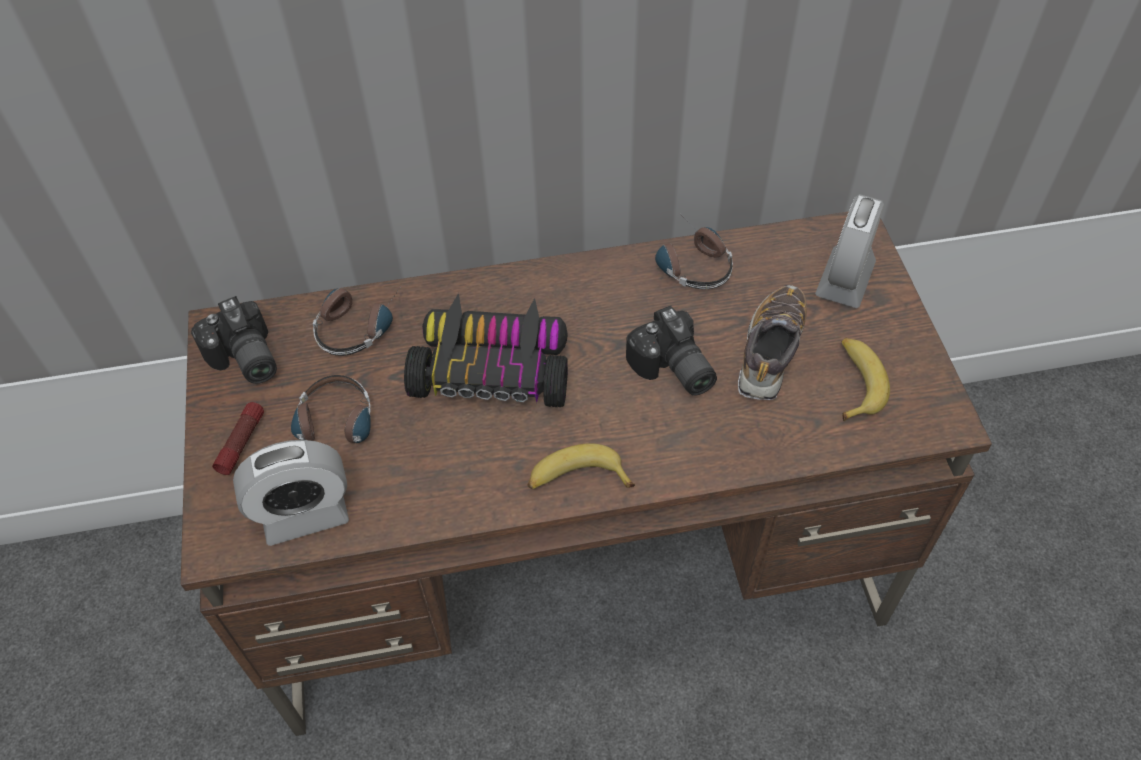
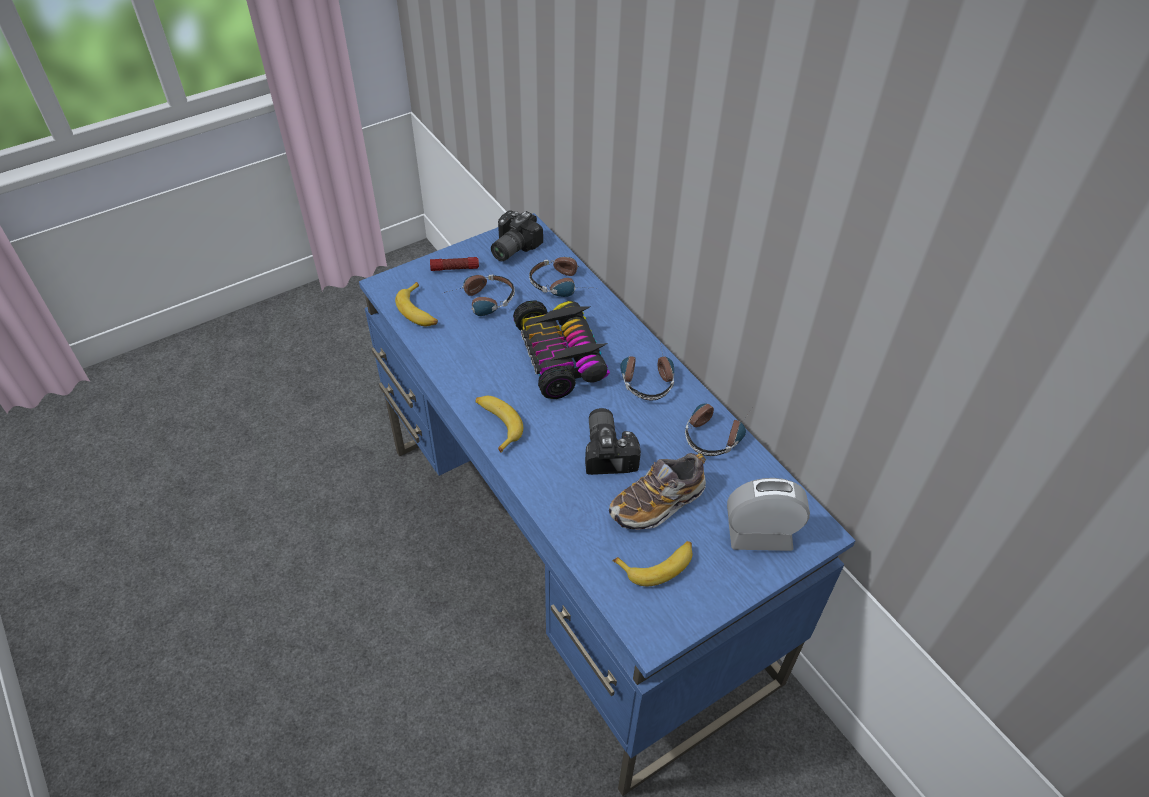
camera: 65 degrees right, 5 degrees down
(305, 514) = (419, 311): alarm clock -> banana
(572, 294) = (646, 376): none -> headphones
(578, 565) = (574, 560): brown desk -> blue desk
(672, 370) = (610, 449): camera -> camera turned 135 degrees clockwise
(770, 352) = (657, 503): shoe -> shoe turned 150 degrees clockwise

